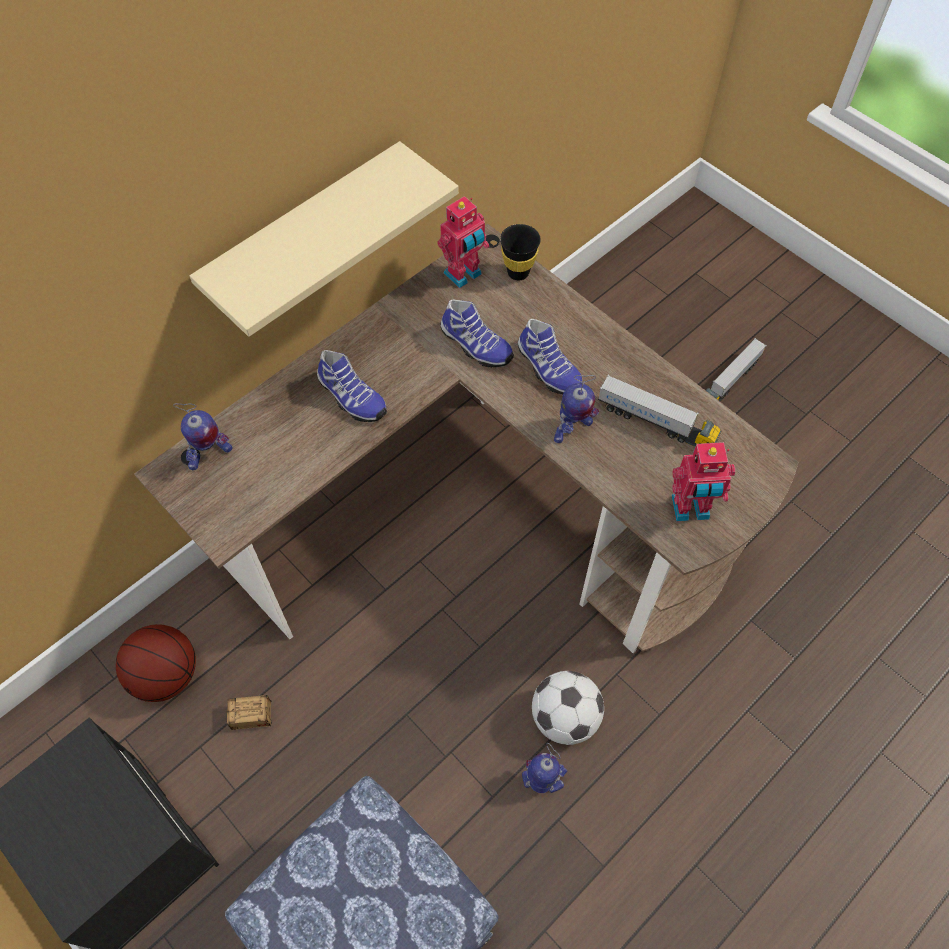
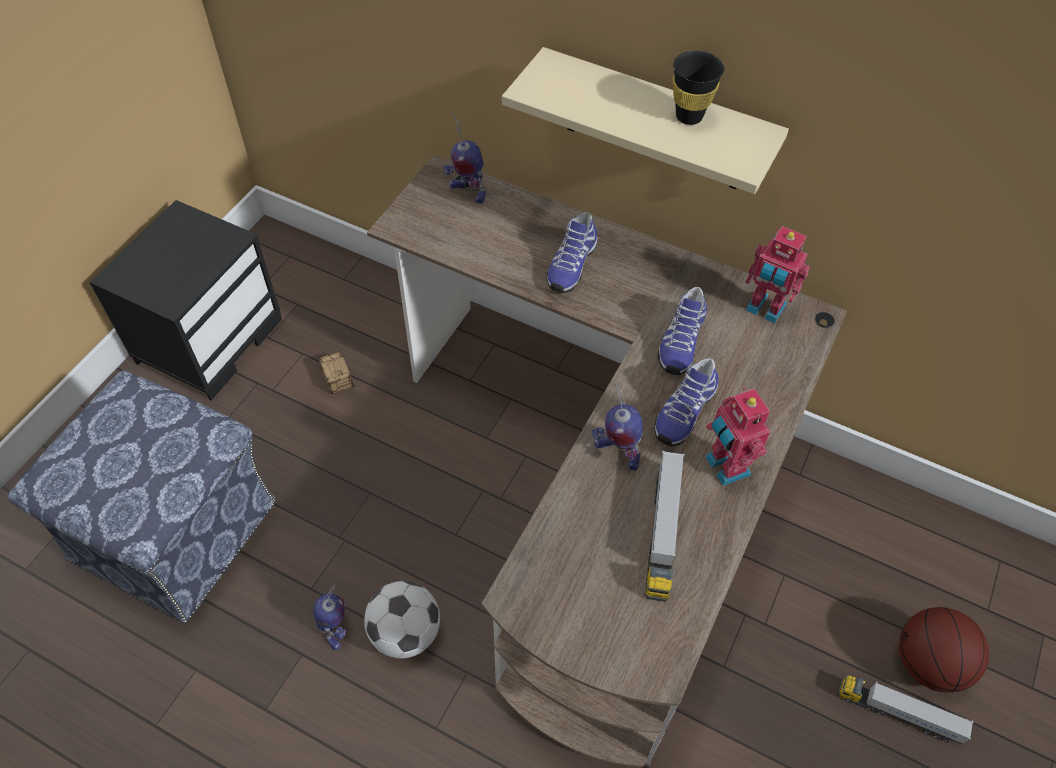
camera: 70 degrees right, 5 degrees down
(166, 675) = (355, 310): basketball -> basketball (928, 663)
(518, 272) = (796, 354): black cup -> black cup (689, 116)
(690, 510) = (562, 592): toy robot -> toy robot (725, 467)

